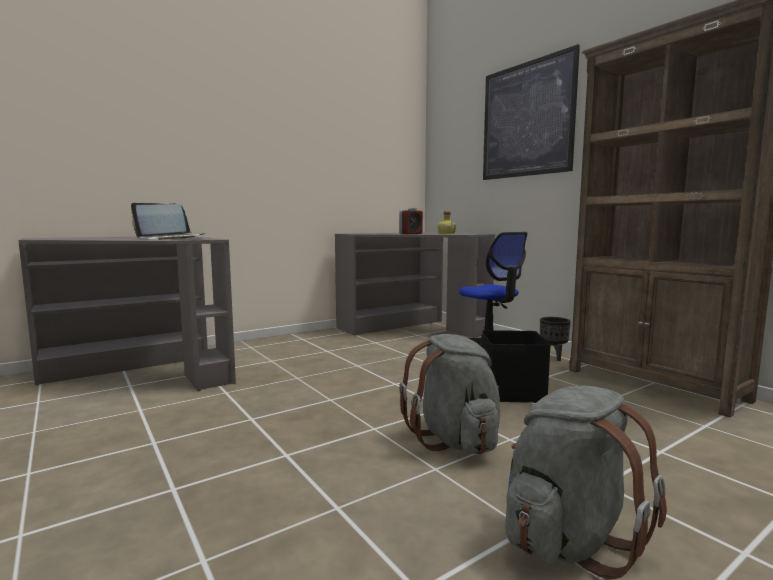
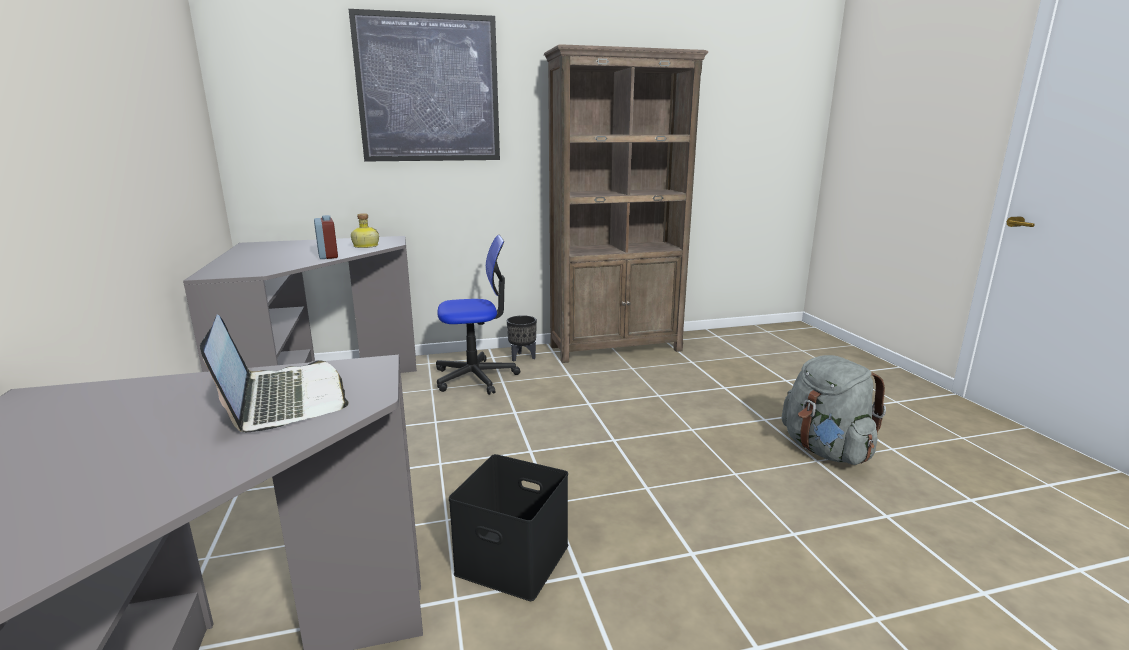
camera: 70 degrees left, 10 degrees up
(454, 440) = (685, 452): grey backpack -> none
(514, 392) = (596, 399): black storage box -> black storage box (515, 558)

